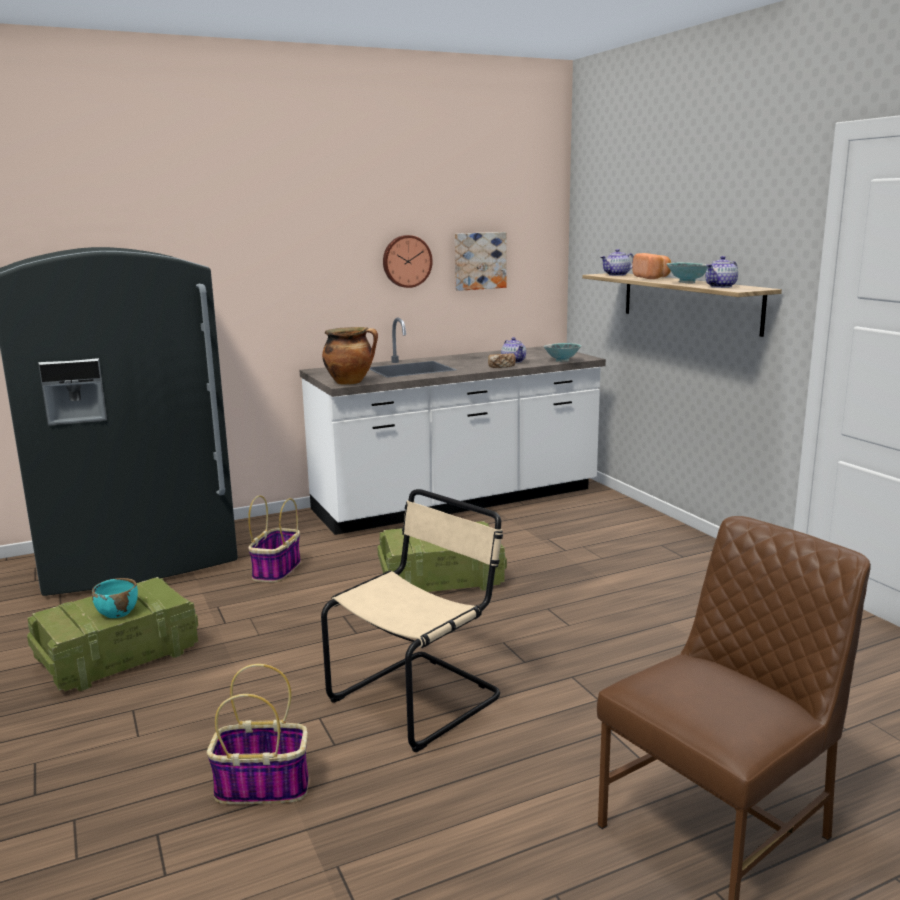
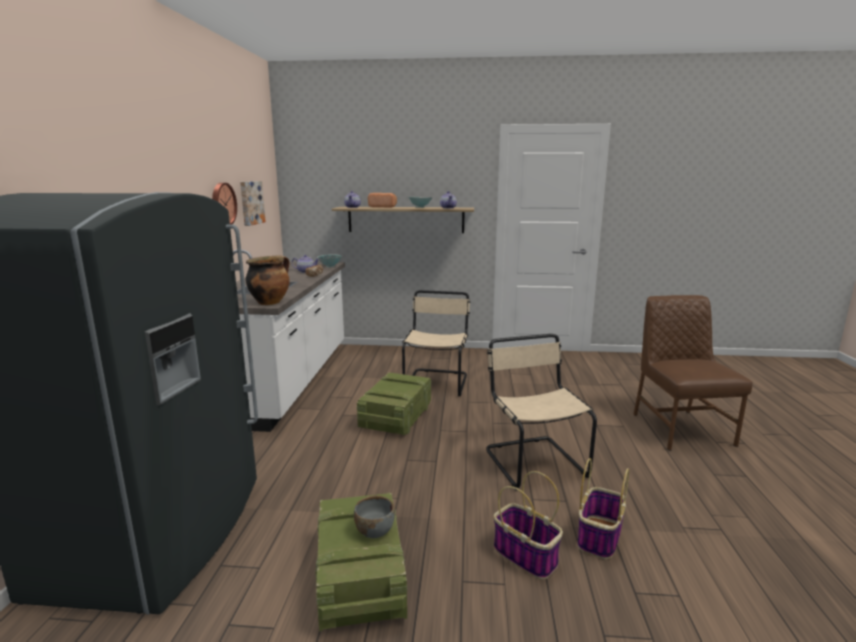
camera: 60 degrees left, 0 degrees up
(118, 612) = (374, 530): turquoise bowl -> grey bowl
(277, 571) = (298, 468): basket -> basket (526, 556)
(581, 572) = (437, 382): none -> beige chair

